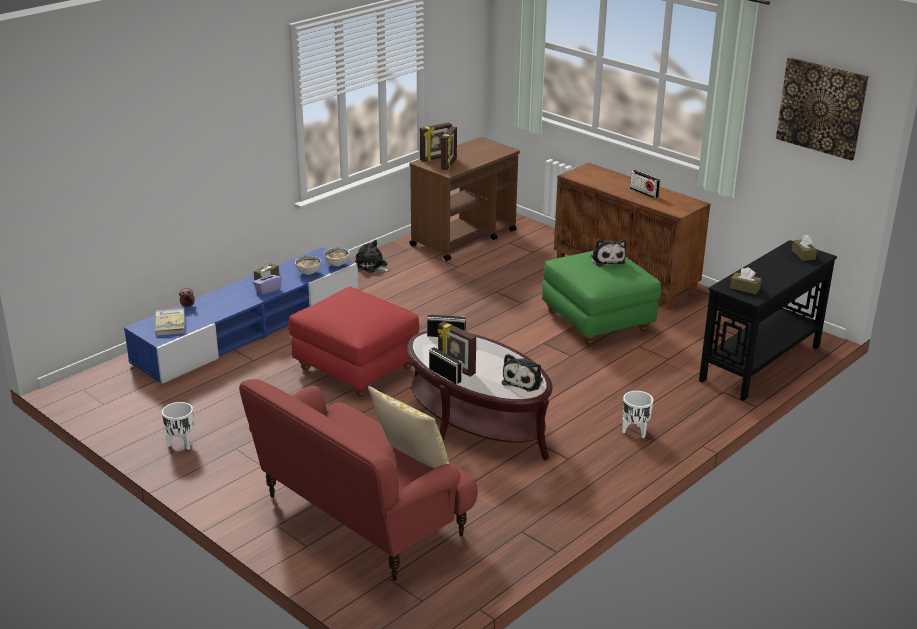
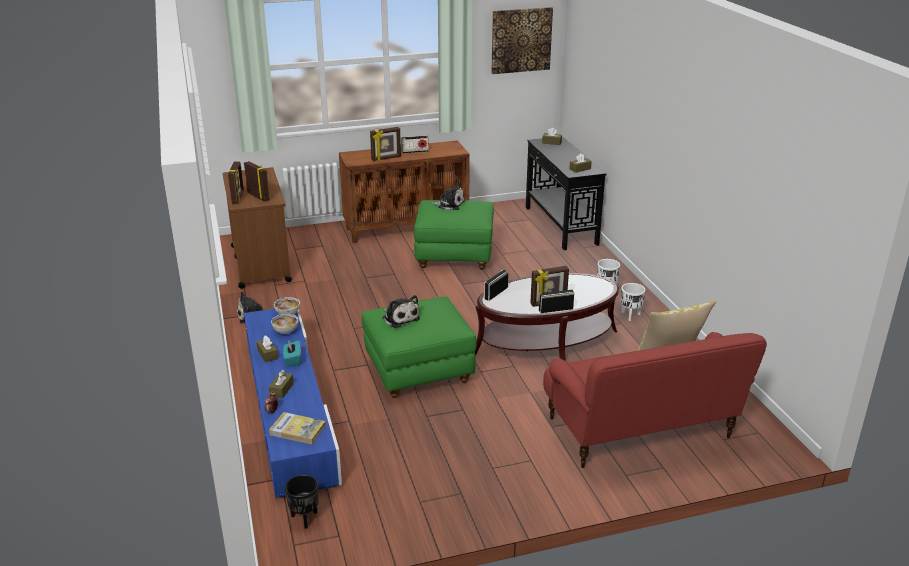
camera: 60 degrees left, 0 degrees up
(114, 383) = (304, 519): none -> black planter
(181, 443) = (458, 499): white planter -> white planter (630, 315)
(220, 300) = (281, 390): none -> brown tissue box
(267, 290) = (292, 360): purple tissue box -> turquoise tissue box
(355, 369) = (418, 372): red ottoman -> green ottoman
(524, 381) = (588, 283): plush toy -> plush toy (400, 318)
(605, 185) = (386, 158): none -> picture frame

